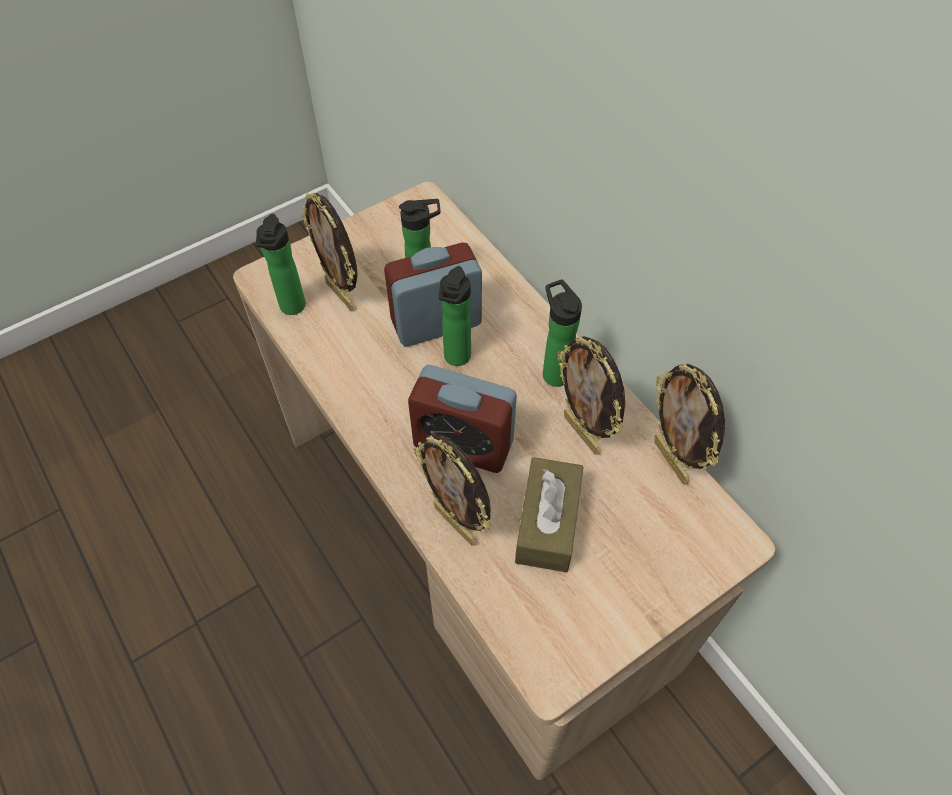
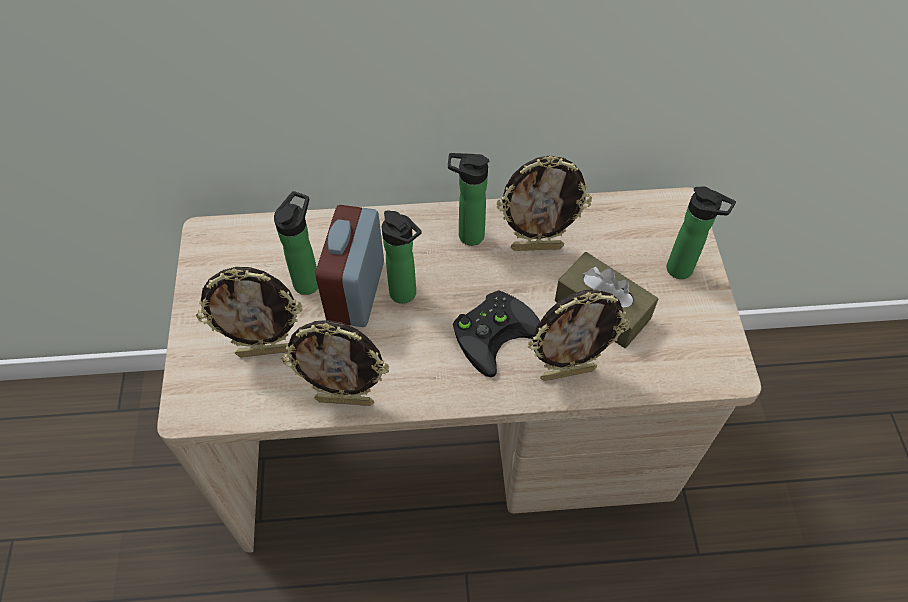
camera: 60 degrees left, 0 degrees up
(292, 308) = (249, 400): bottle -> bottle (683, 271)
(463, 444) = (495, 331): alarm clock -> black game controller
(672, 461) = (595, 206): picture frame -> picture frame (345, 400)

